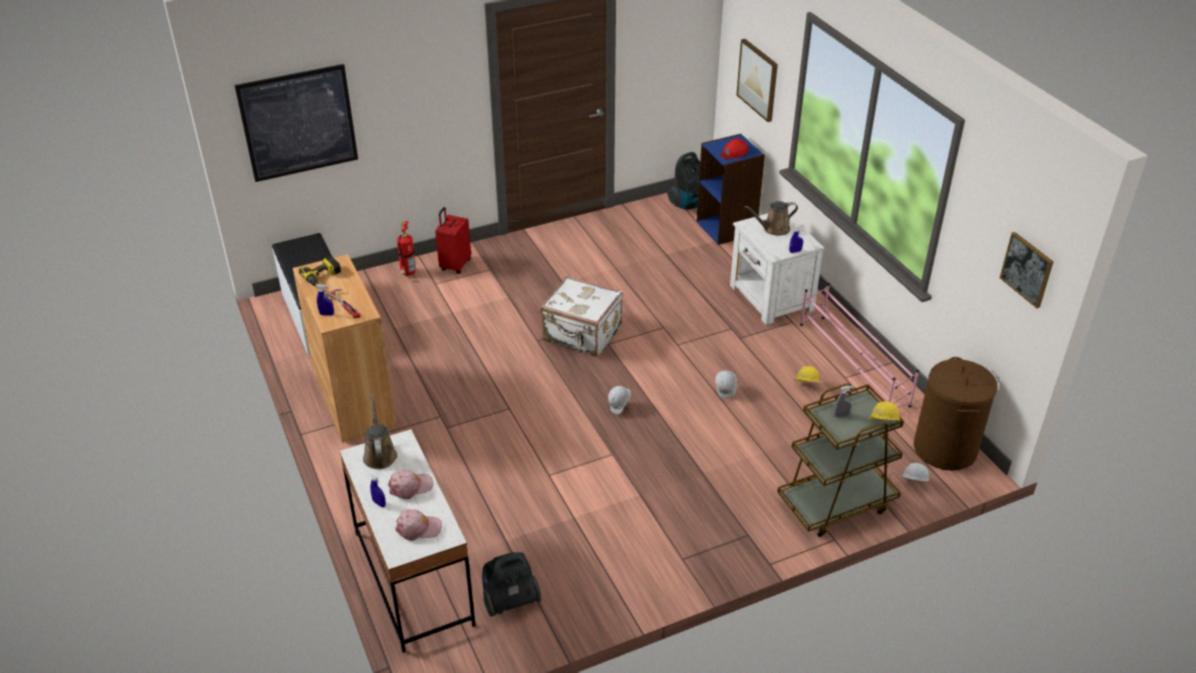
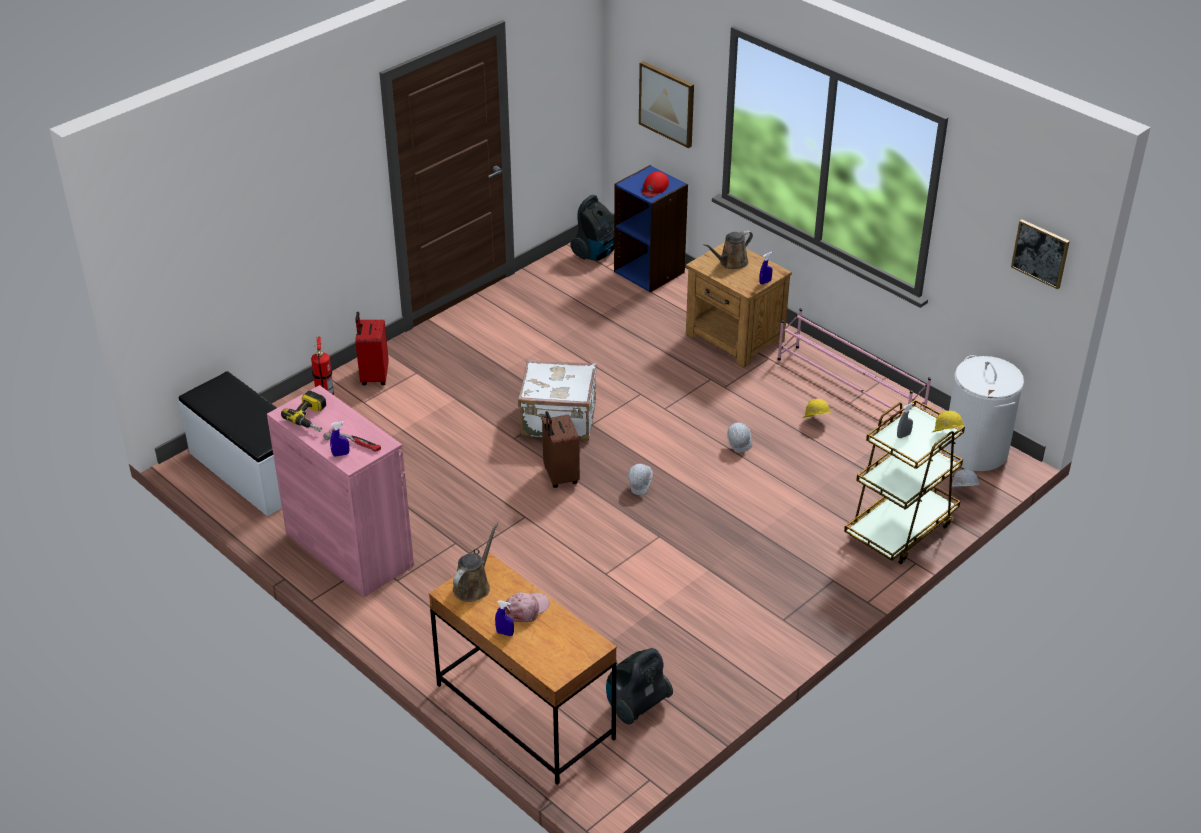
camera: 20 degrees left, 0 degrees up
(298, 123) = (200, 247): picture -> none
(354, 400) = (349, 549): brown cabinet -> pink cabinet
(379, 454) = (473, 586): brown watering can -> brown watering can turned 60 degrees clockwise
(413, 578) = (524, 711): white desk -> brown desk
(418, 528) = (560, 646): pink cap -> none
(557, 381) = (560, 476): none -> brown suitcase
(771, 299) = (735, 338): white nightstand -> brown nightstand
(945, 449) = (975, 451): brown laundry basket -> white laundry basket

